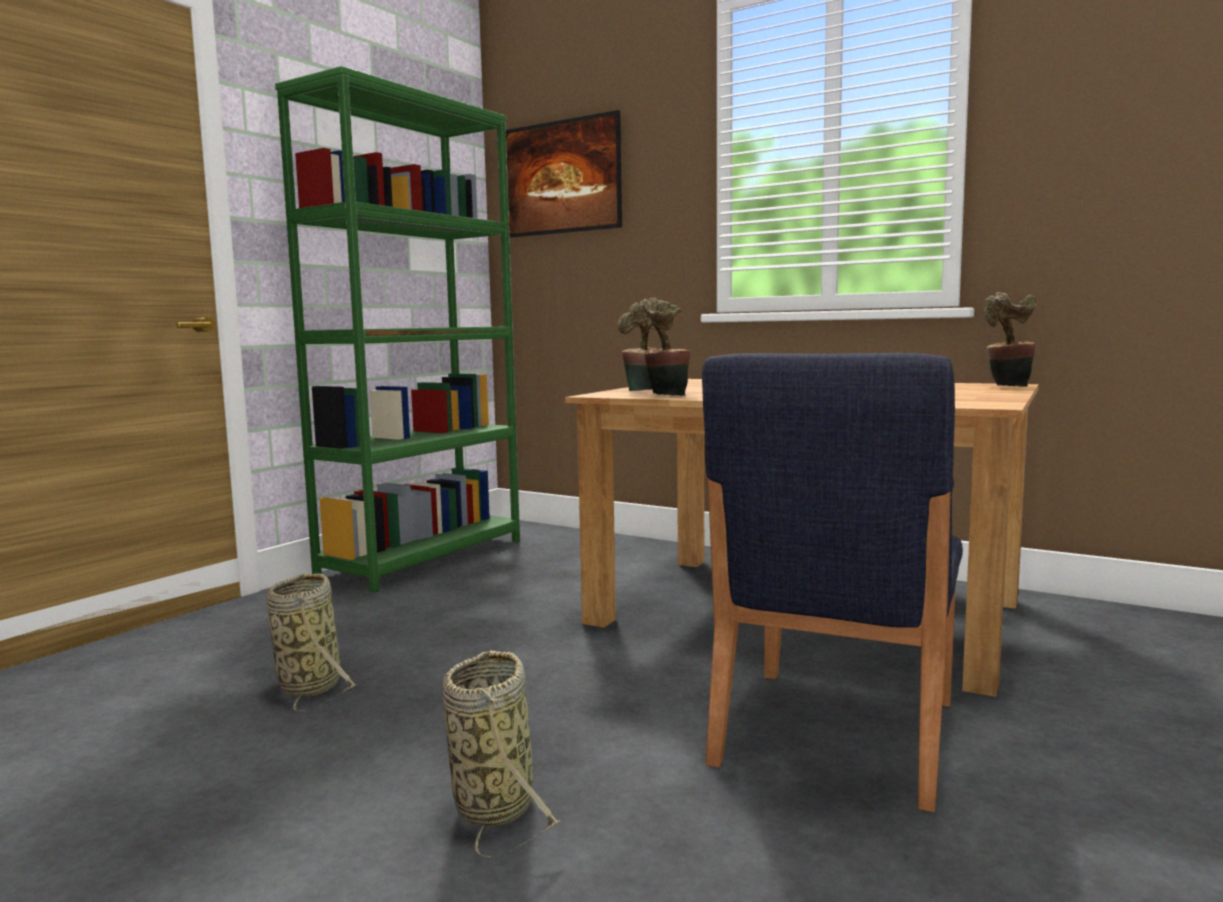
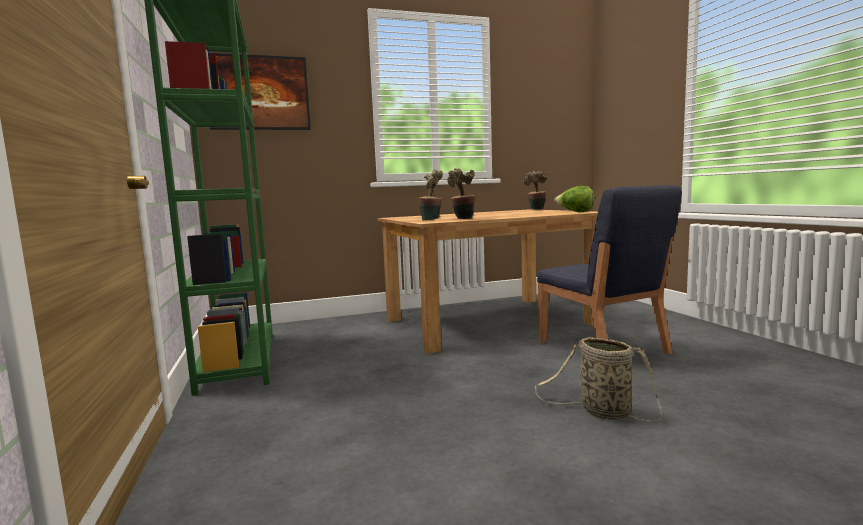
camera: 50 degrees left, 0 degrees up
(310, 685) = (395, 427): basket -> none
(958, 402) = (575, 212): none -> lettuce

